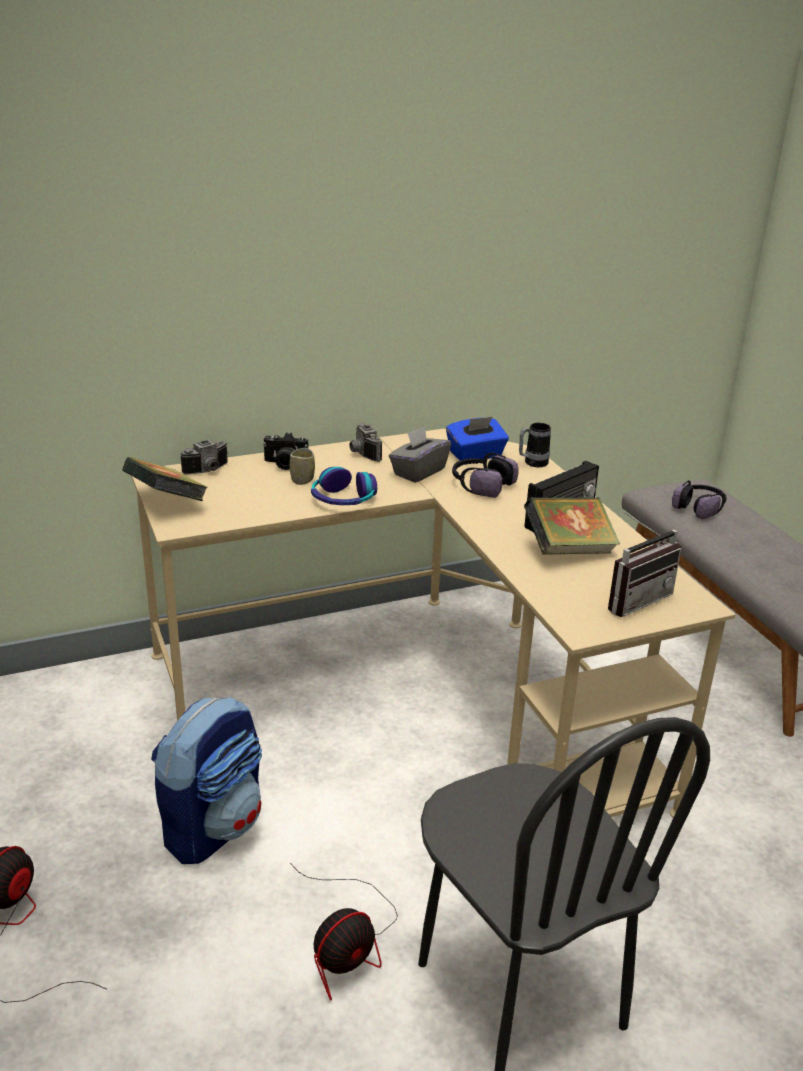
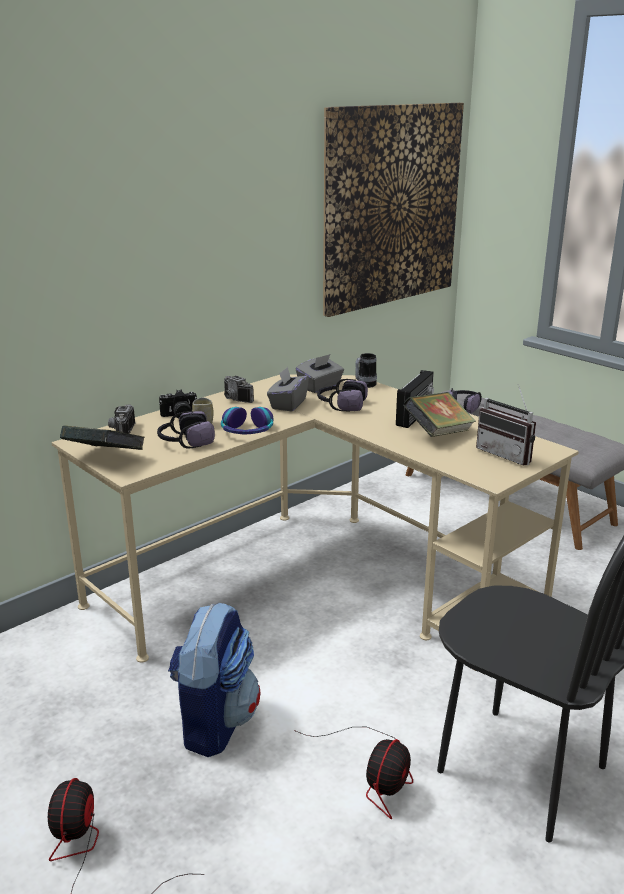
camera: 20 degrees left, 5 degrees down
(208, 471) = (120, 431): camera -> camera turned 150 degrees clockwise
(265, 498) = (185, 441): none -> headphones
(476, 455) = (320, 387): blue tissue box -> grey tissue box
(633, 598) = (508, 454): radio -> radio turned 105 degrees clockwise
(640, 228) = (392, 206): none -> picture

